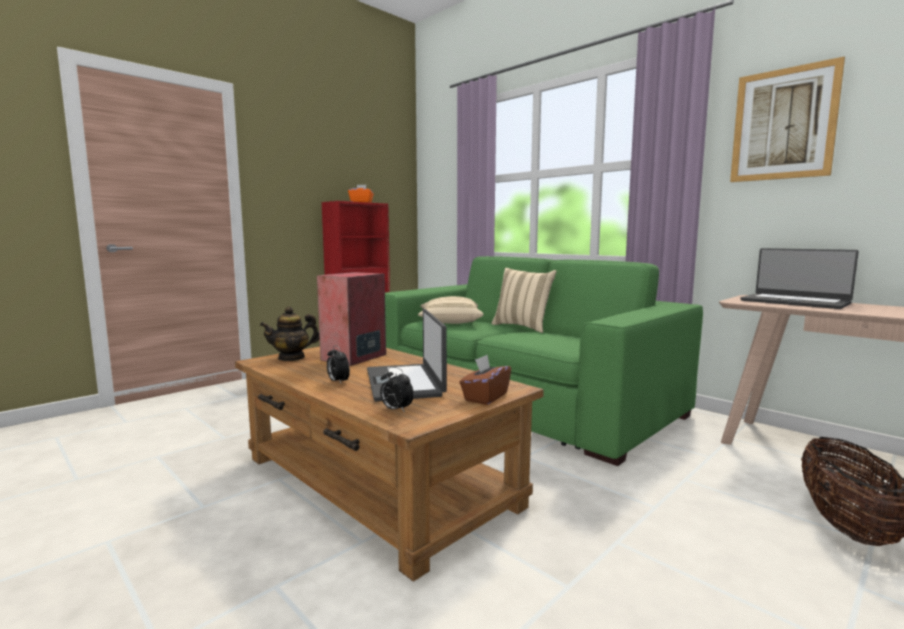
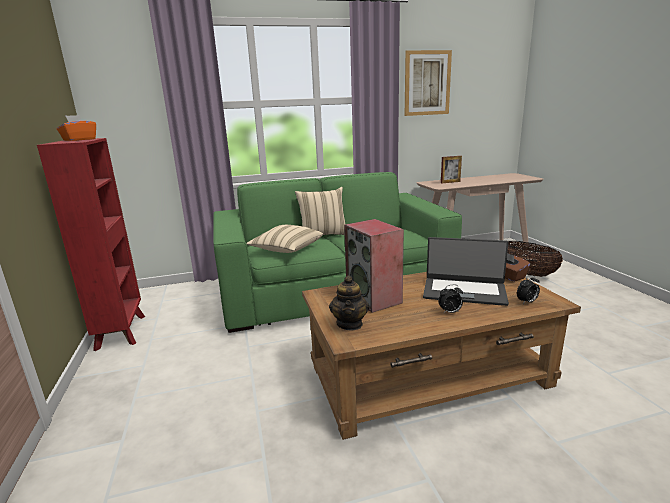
camera: 60 degrees left, 10 degrees up
(794, 302) = (450, 182): laptop -> picture frame

